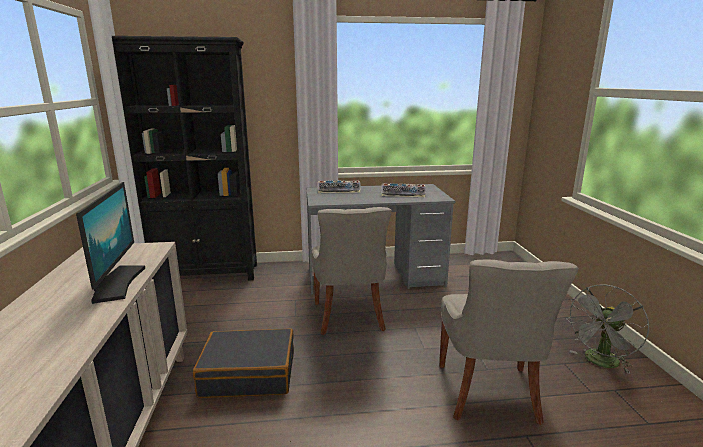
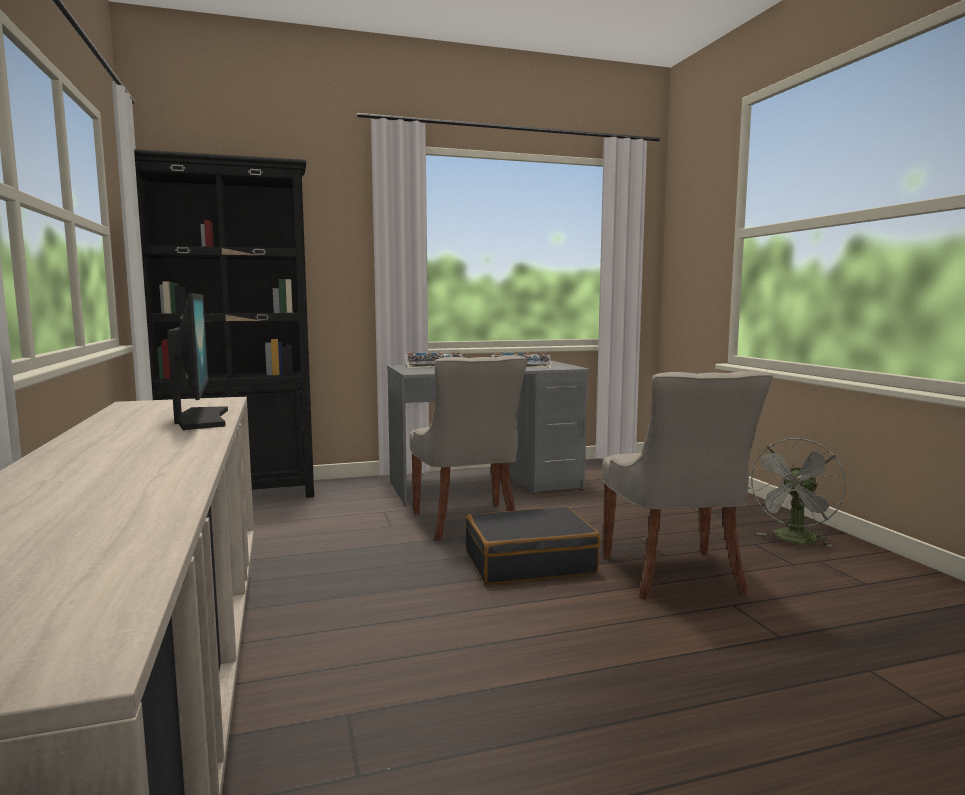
camera: 10 degrees left, 10 degrees down
(249, 374) = (350, 582): black suitcase -> black suitcase (529, 562)

